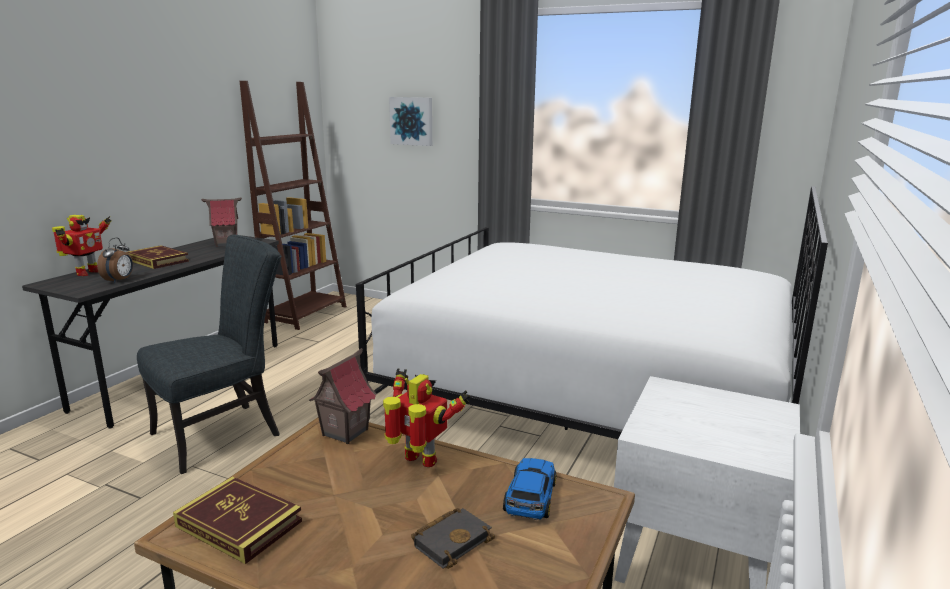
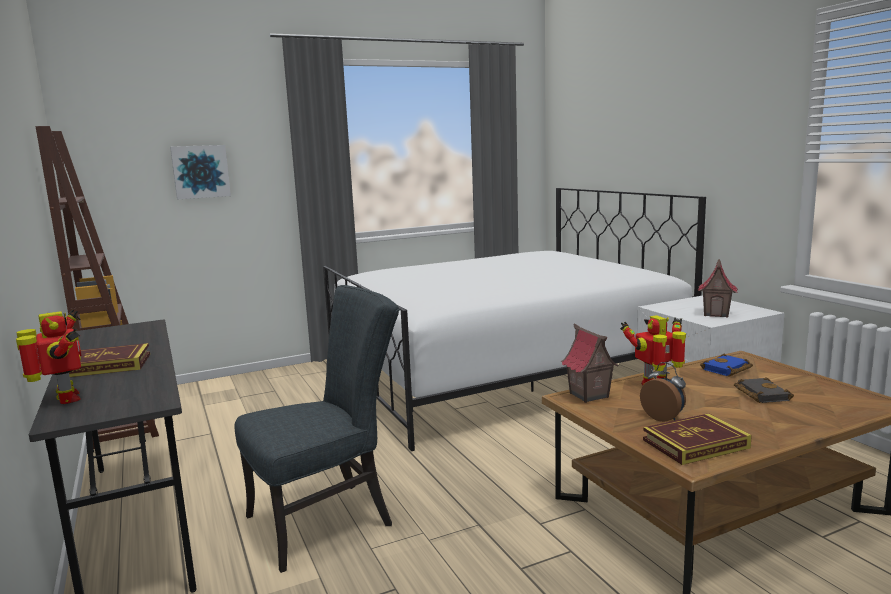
camera: 50 degrees left, 5 degrees down
(119, 280) = (153, 385): alarm clock -> alarm clock (664, 418)
(224, 432) = (328, 519): grey chair -> grey chair turned 60 degrees clockwise
(226, 244) = (117, 336): toy house -> toy house (716, 314)
(530, 497) = (727, 370): toy car -> blue book

